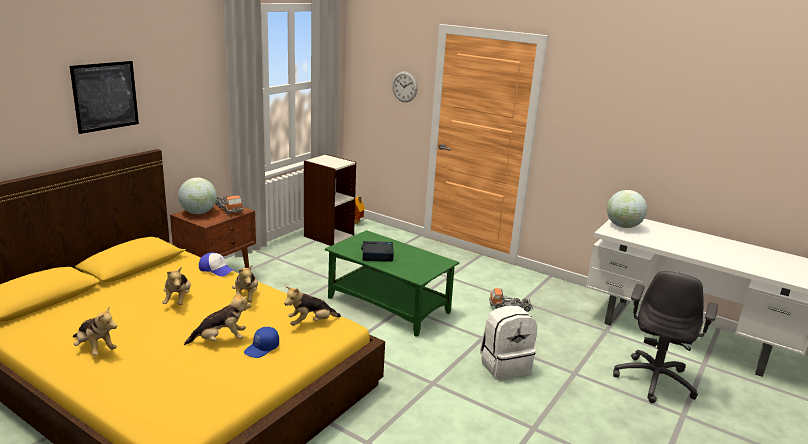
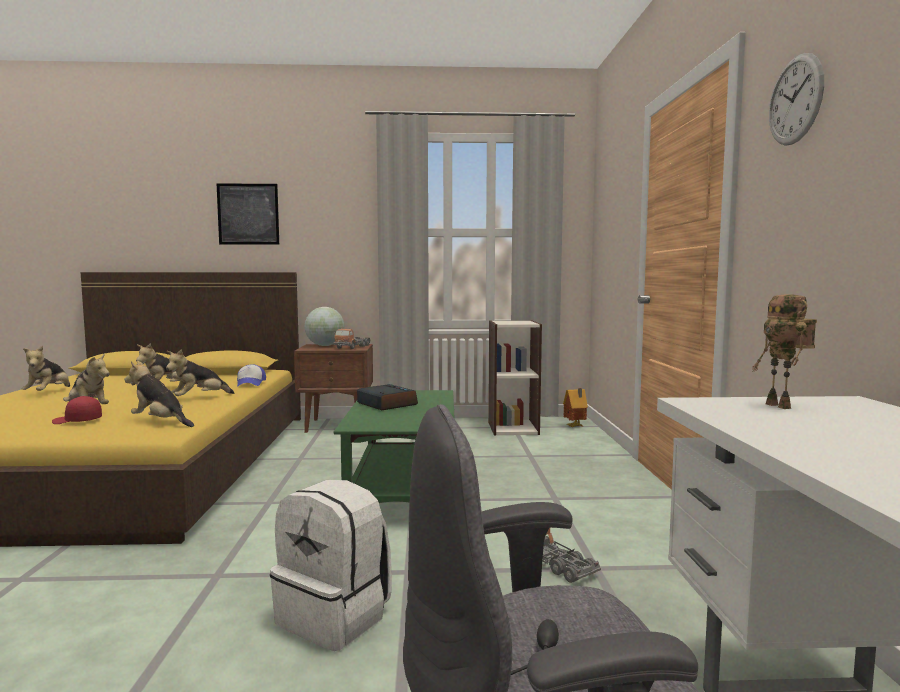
camera: 55 degrees right, 15 degrees down
(262, 349) = (77, 421): blue cap -> red cap
(404, 87) = (623, 220): wall clock -> wall clock (795, 100)
(623, 226) = (782, 406): globe -> toy robot

